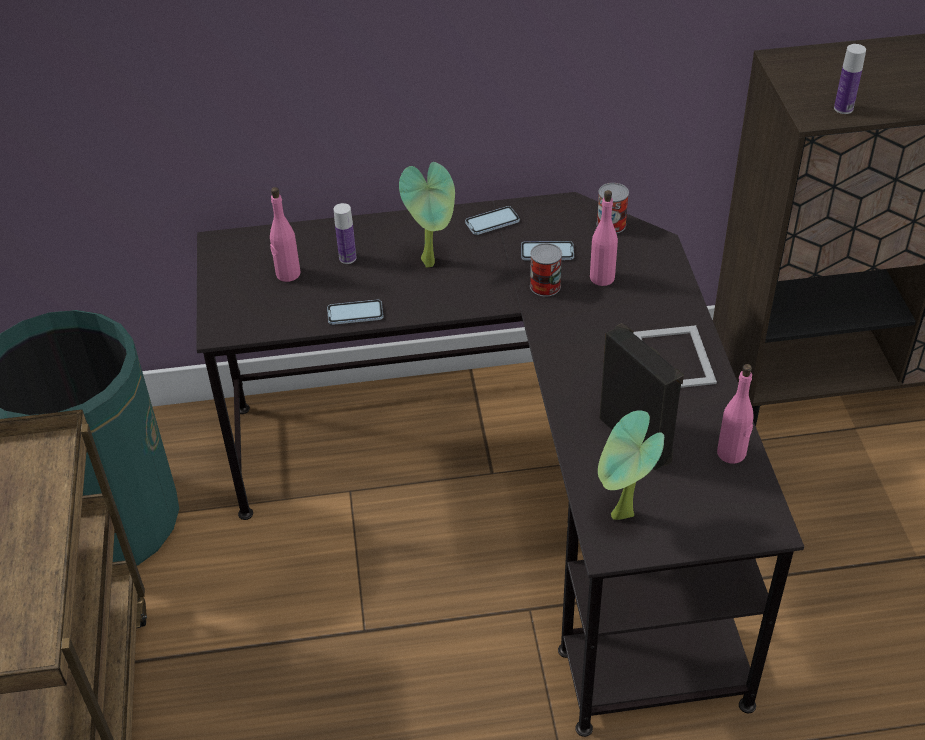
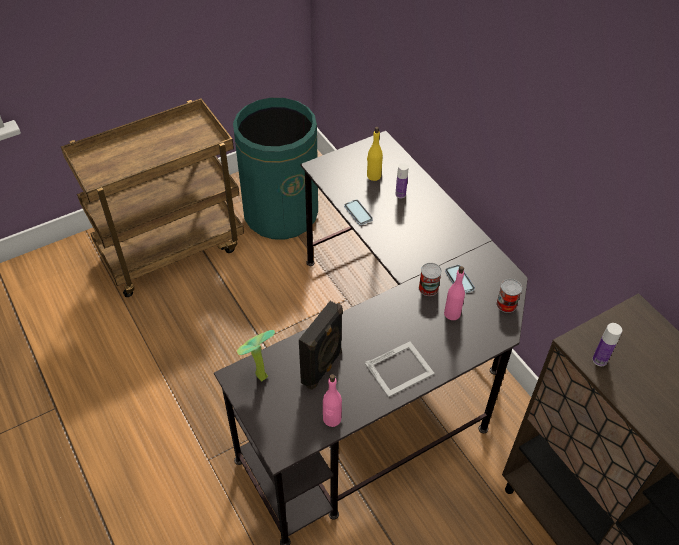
camera: 65 degrees right, 5 degrees up
(287, 274) = (373, 176): pink bottle -> yellow bottle
(432, 262) = (418, 231): potted plant -> none
(492, 222) = (471, 246): phone -> none

